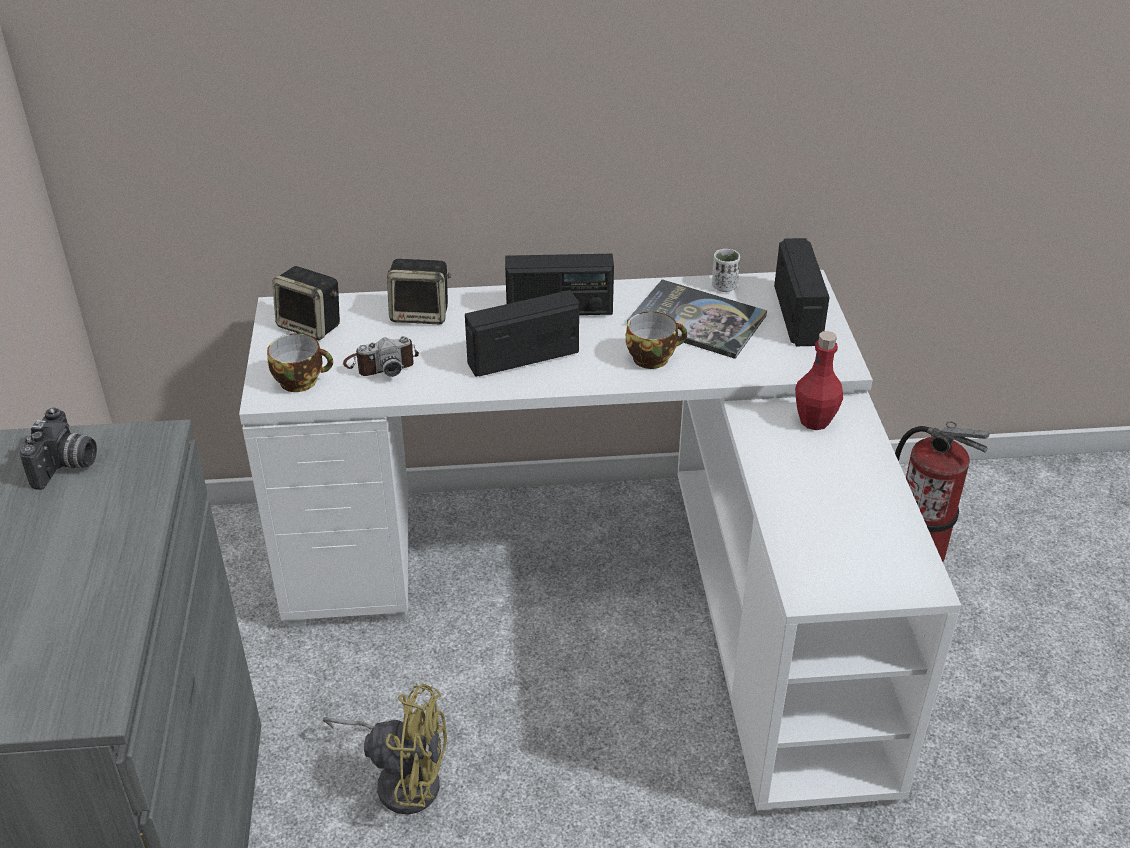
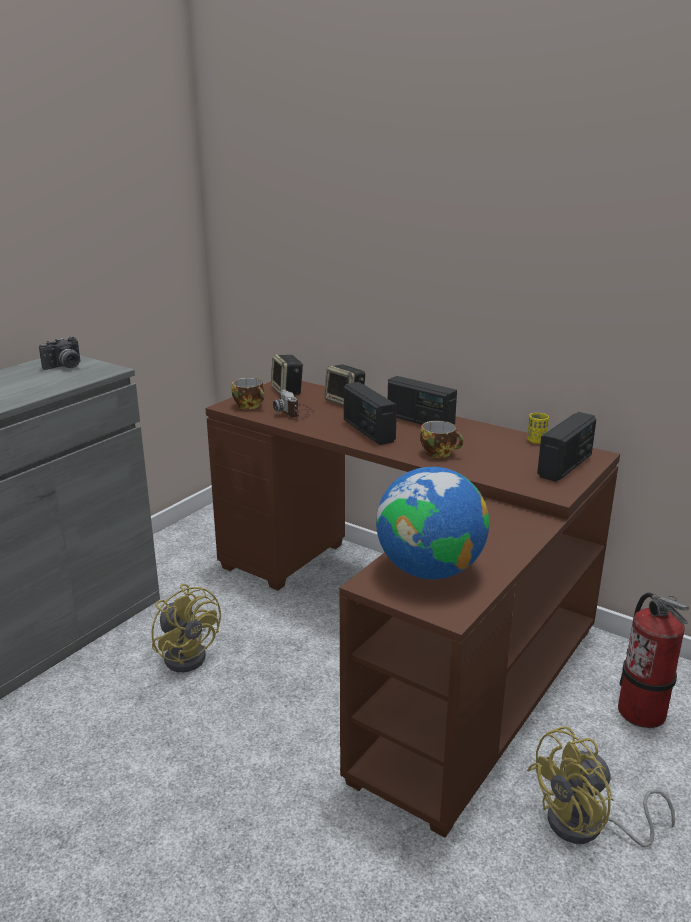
camera: 40 degrees right, 15 degrees down
(381, 363) = (295, 412): camera -> camera turned 45 degrees clockwise
(523, 357) = (368, 431): radio -> radio turned 135 degrees counterclockwise
(614, 586) = (406, 630): white desk -> brown desk
(697, 320) = (493, 448): book -> none
(724, 286) = (536, 441): white cup -> yellow cup
(814, 421) = (507, 518): red bottle -> none
(836, 539) = (429, 570): none -> globe
(988, 707) = (587, 827): none -> yellow fan

